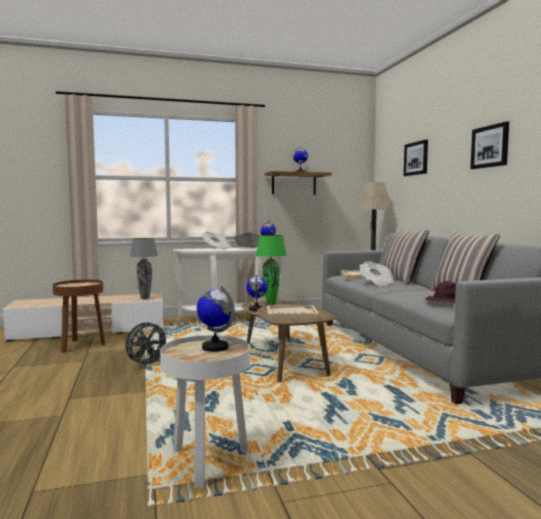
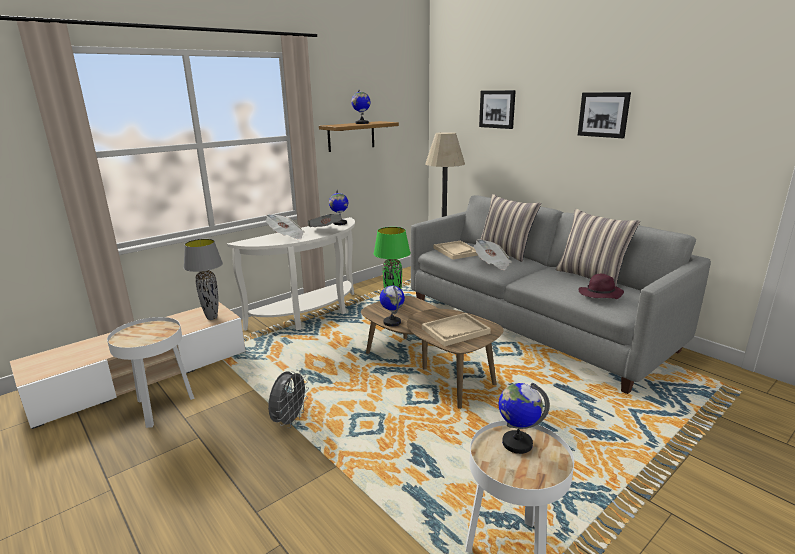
camera: 25 degrees left, 15 degrees up
(81, 345) = (161, 407): brown side table -> white side table

